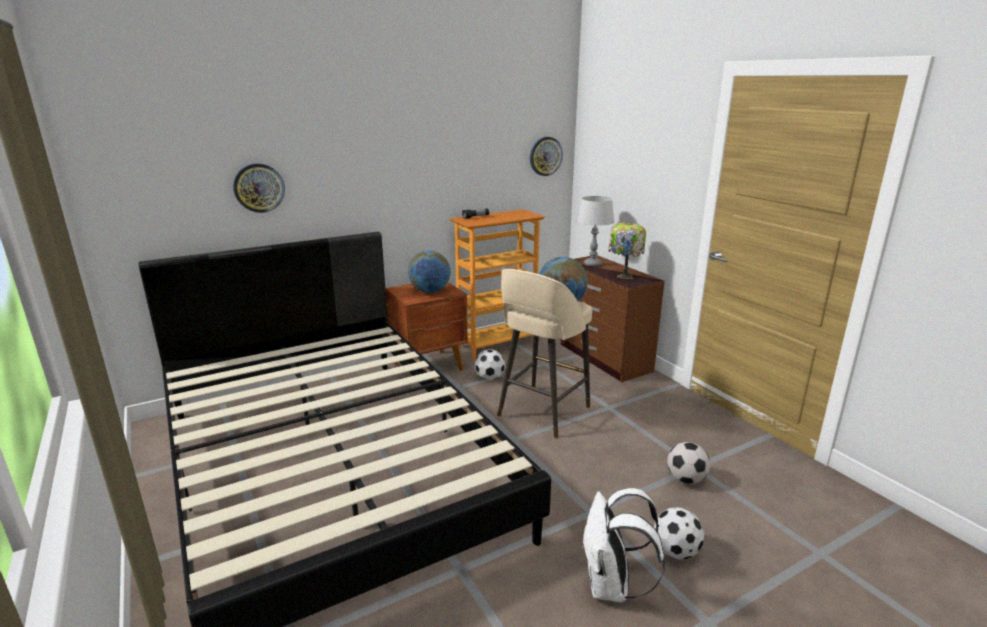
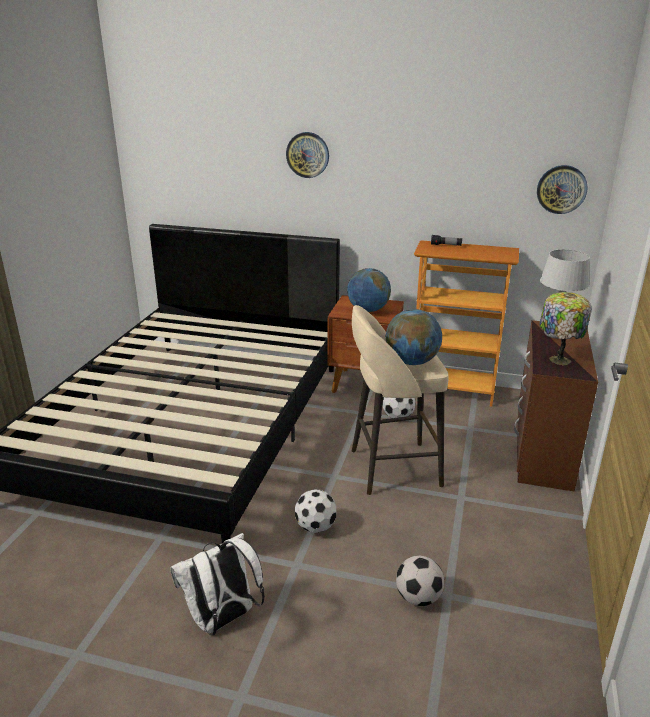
camera: 45 degrees right, 5 degrees up
(259, 188) = (242, 180): wall clock -> wall clock (307, 155)
(676, 552) = (306, 638): football -> football (315, 527)

